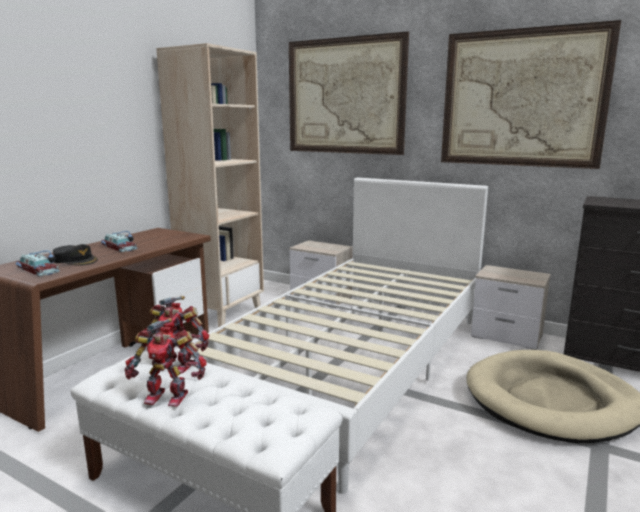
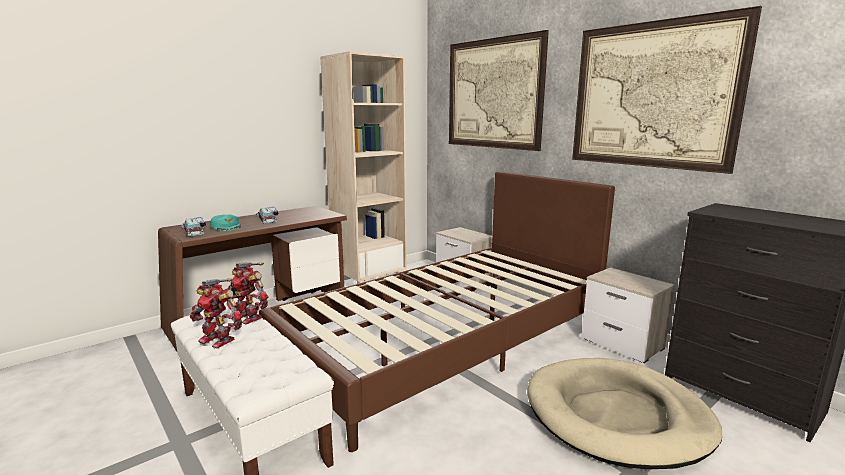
camera: 20 degrees right, 0 degrees up
(76, 260) = (226, 227): black cap -> turquoise cap
(353, 362) = (447, 343): white bed -> brown bed

